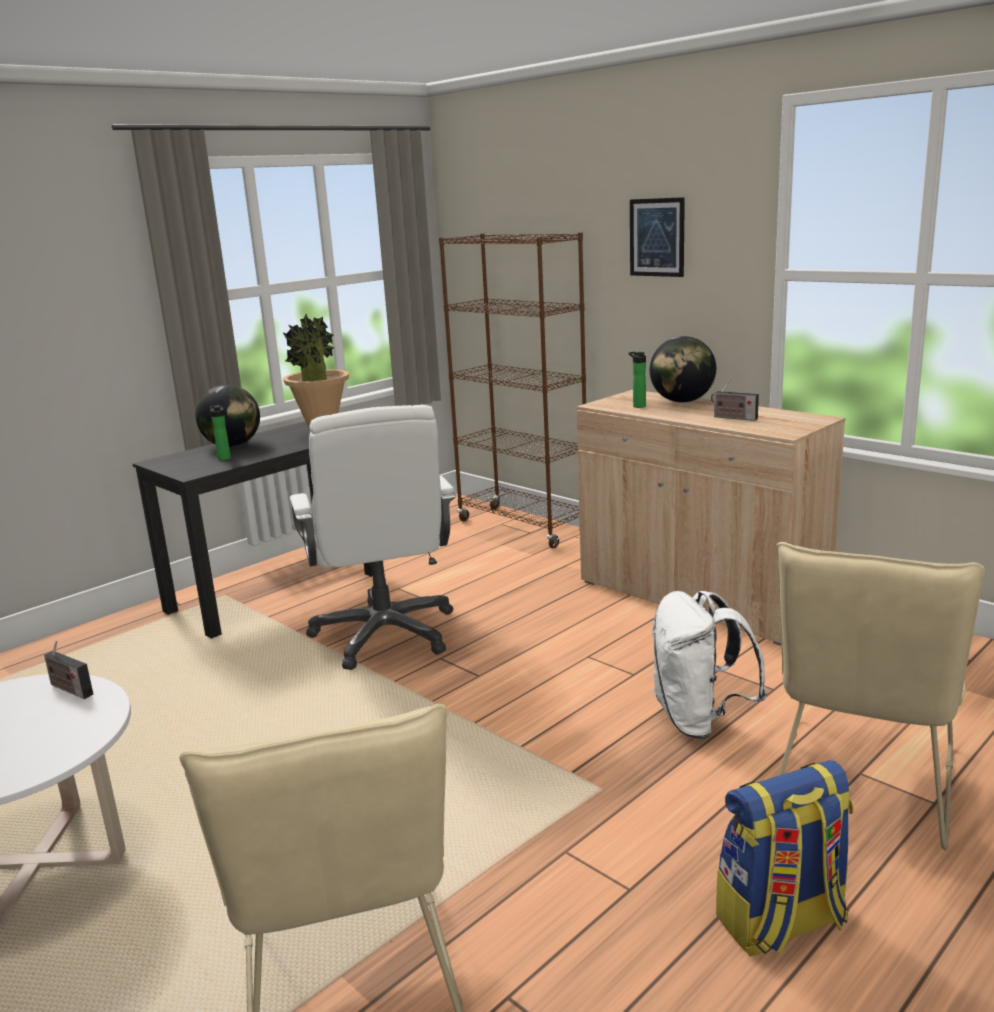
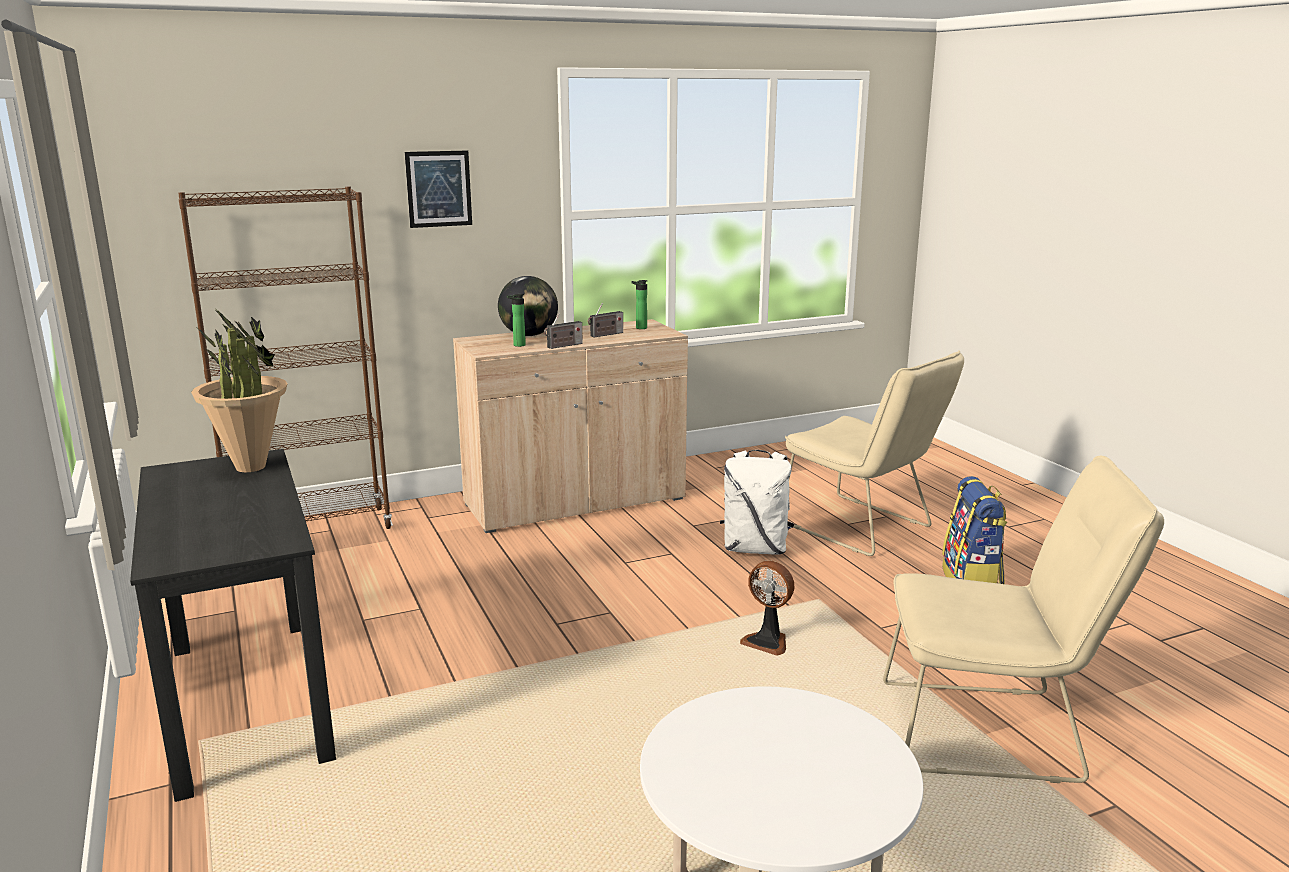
camera: 70 degrees left, 0 degrees up
(69, 689) = (702, 722): radio -> radio (563, 346)
(224, 458) = (240, 522): bottle -> bottle (639, 328)
(232, 445) = (181, 514): globe -> none
(385, 634) = (470, 643): white office chair -> none
(475, 774) = (767, 642): none -> fan

